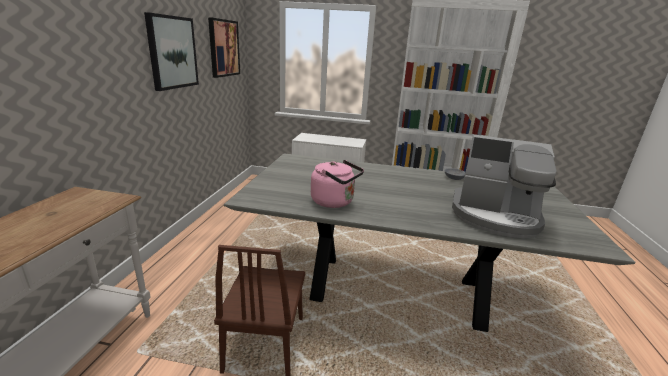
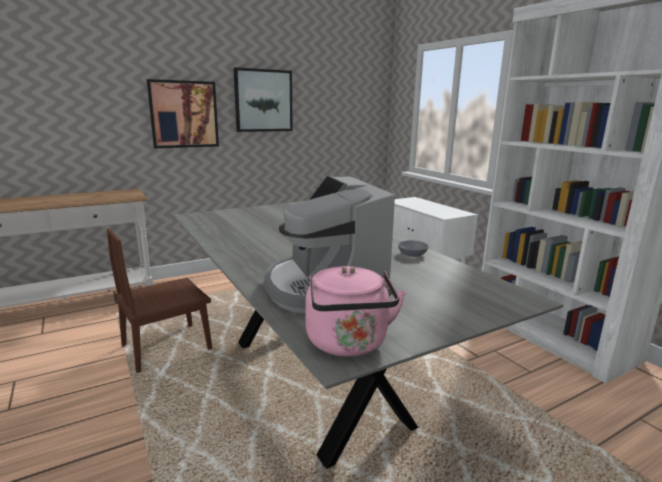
camera: 50 degrees right, 5 degrees down
(224, 48) = (344, 99): picture -> picture (184, 114)
(335, 202) = (231, 233): pink kettle -> pink kettle (348, 344)

